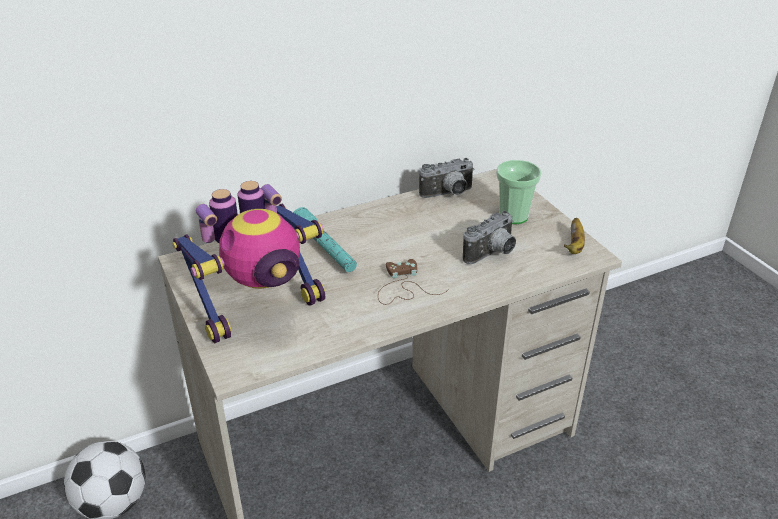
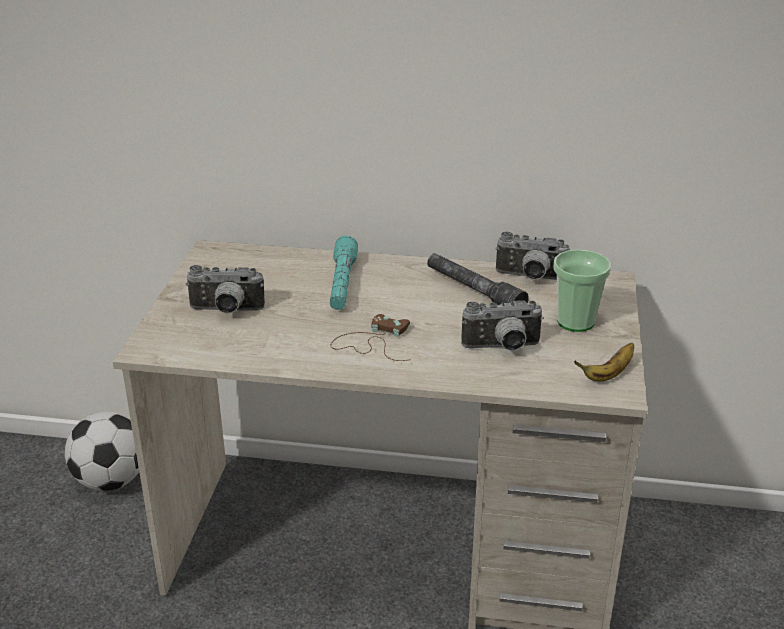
camera: 35 degrees right, 5 degrees down
(261, 309) = (226, 311): toy robot -> camera
(424, 218) = (473, 291): none -> grey flashlight

